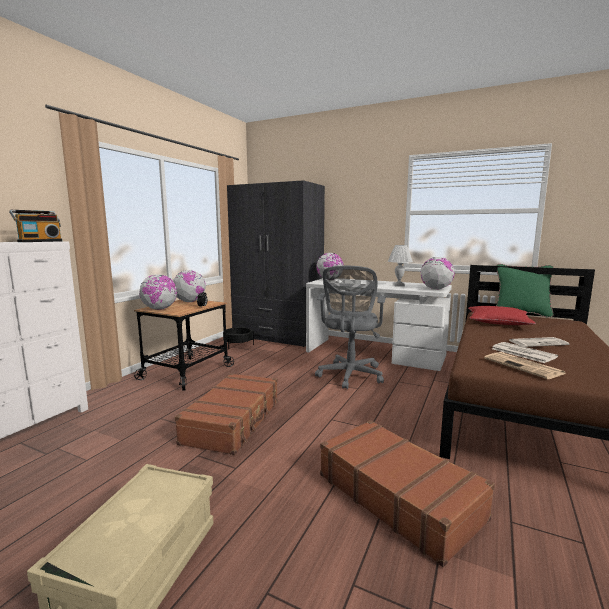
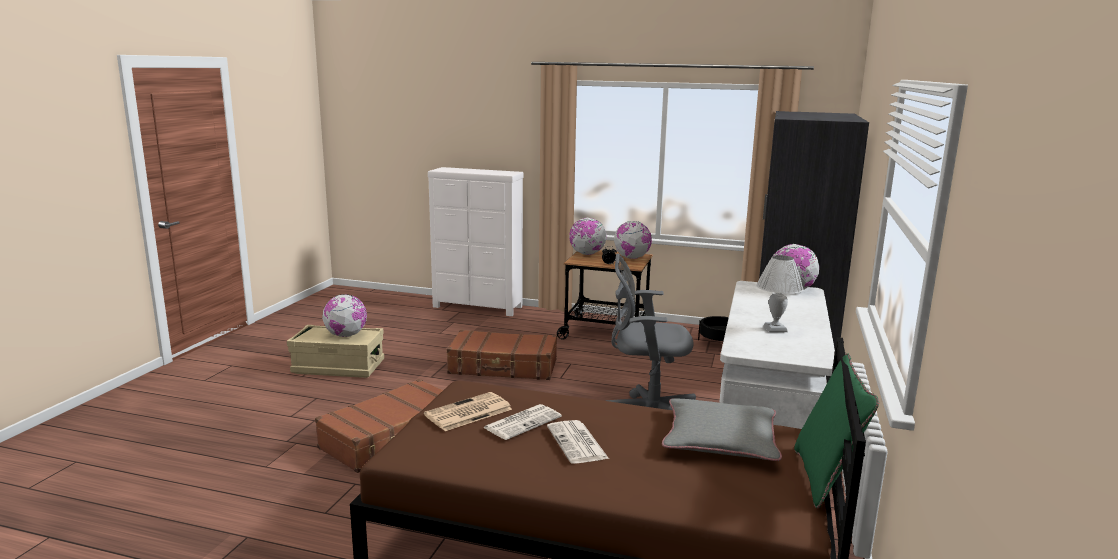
camera: 80 degrees right, 5 degrees up
(39, 241) = (499, 173): radio -> none
(435, 289) = (758, 351): globe -> globe (346, 335)
(498, 322) = (720, 439): red pillow -> grey pillow

